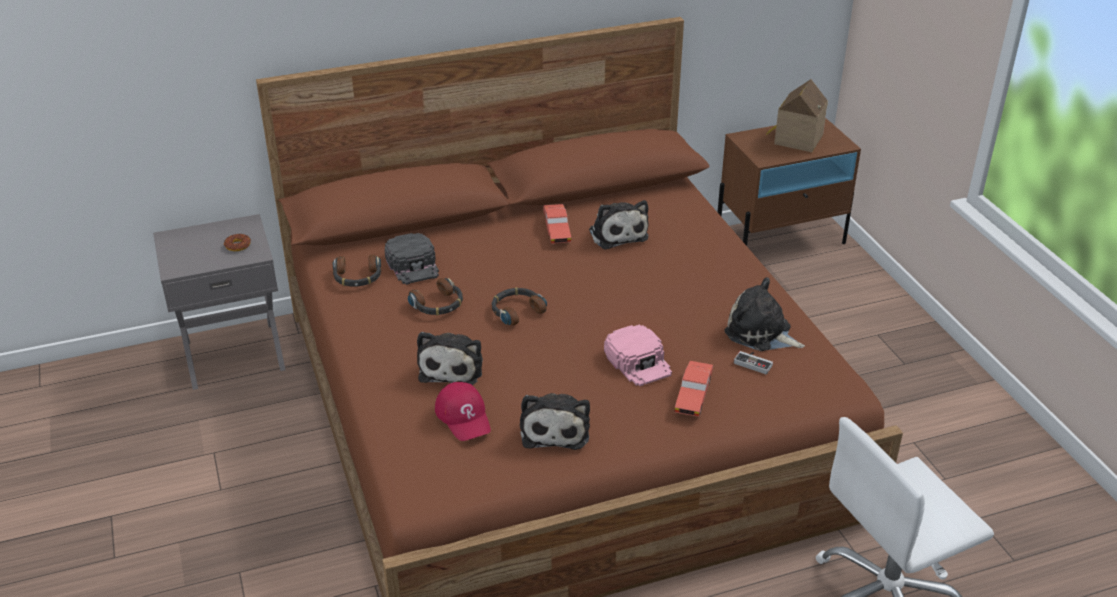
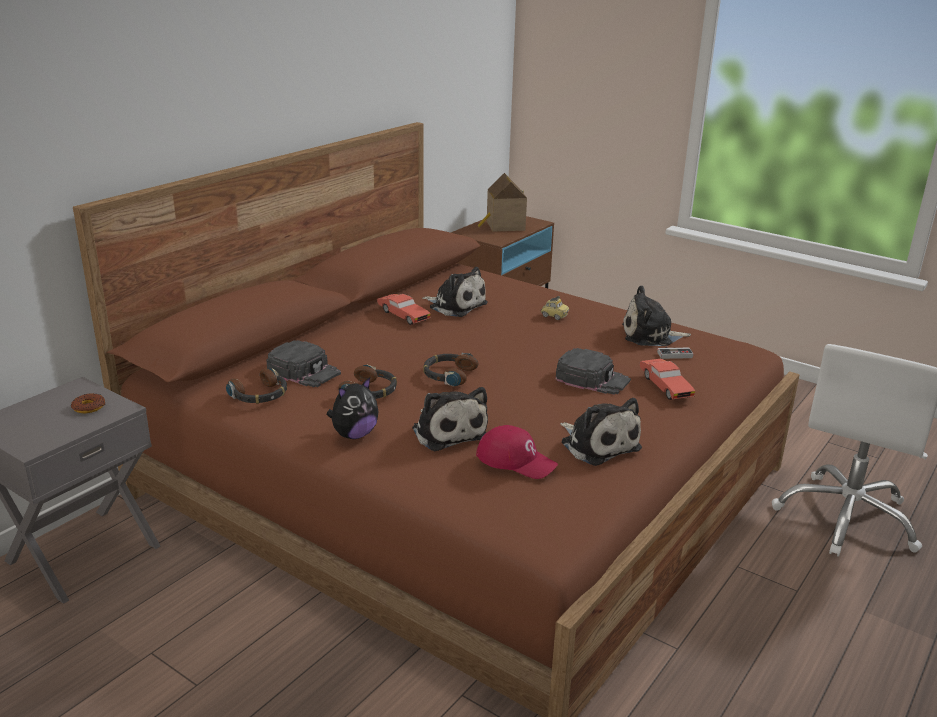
camera: 35 degrees left, 10 degrees down
(383, 342) = (354, 435): none -> plush toy
(638, 361) = (592, 378): pink cap -> black cap
(693, 277) = (554, 316): none -> toy car

